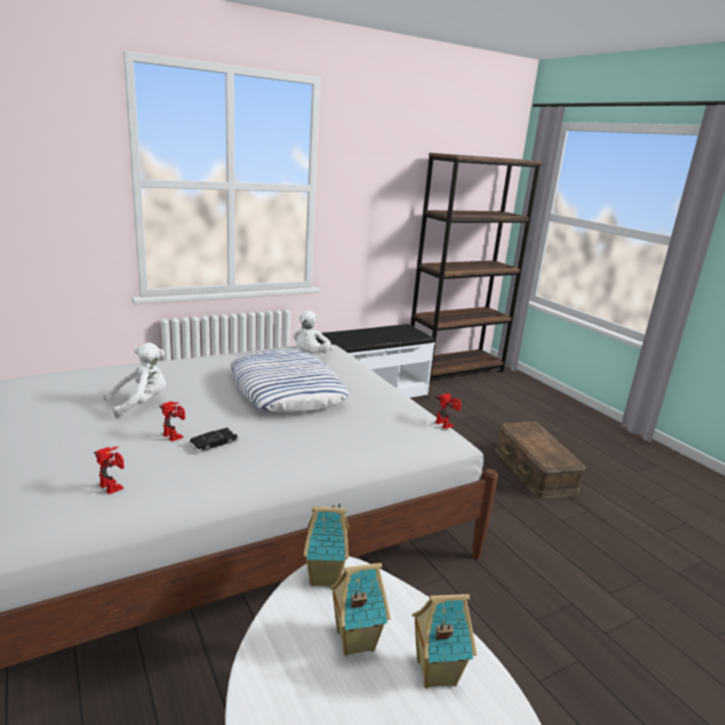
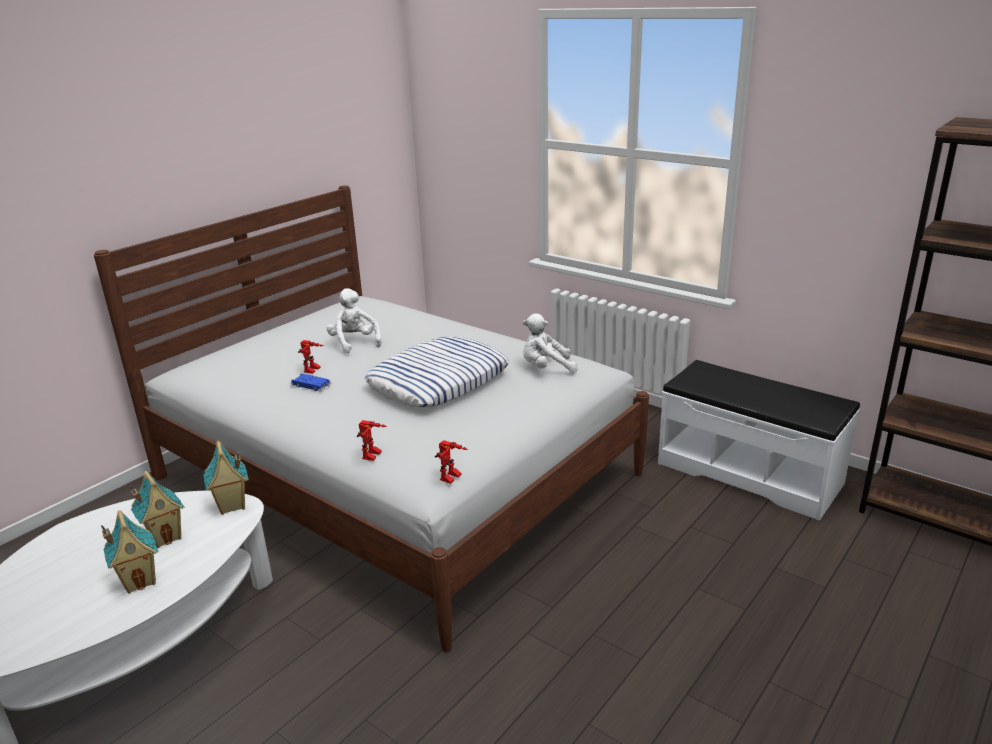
camera: 70 degrees right, 5 degrees up
(115, 486) = (234, 378): toy robot -> toy robot (373, 456)
(140, 404) = (354, 343): white plush toy -> white plush toy turned 150 degrees counterclockwise
(214, 443) = (311, 385): black toy car -> blue toy car
(535, 470) = (706, 677): brown storage box -> none

